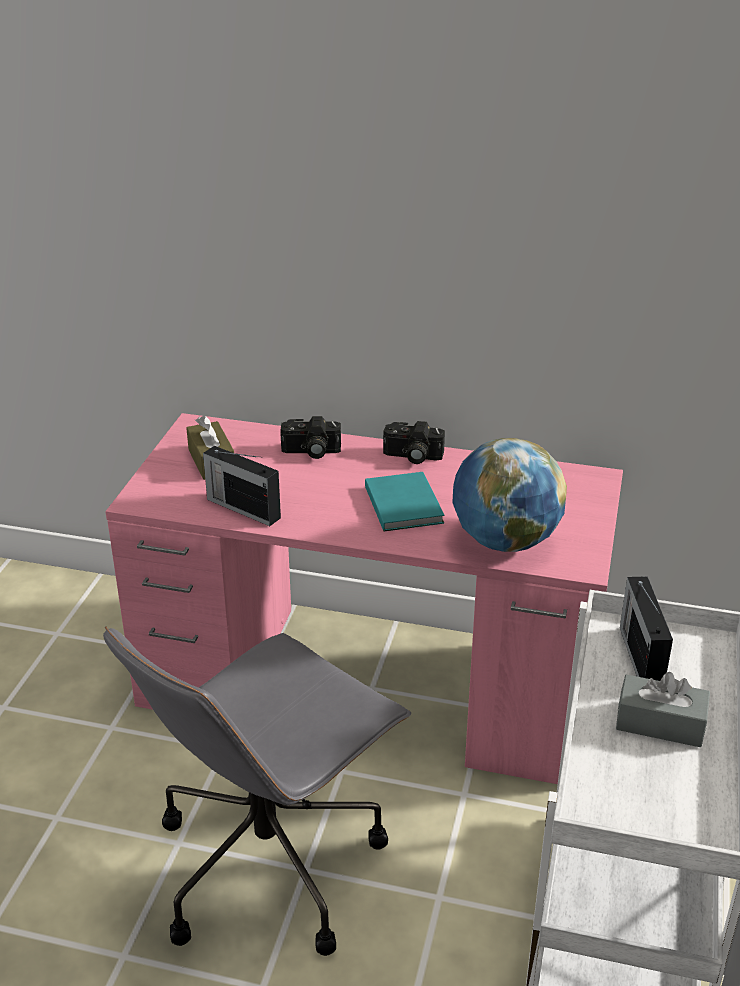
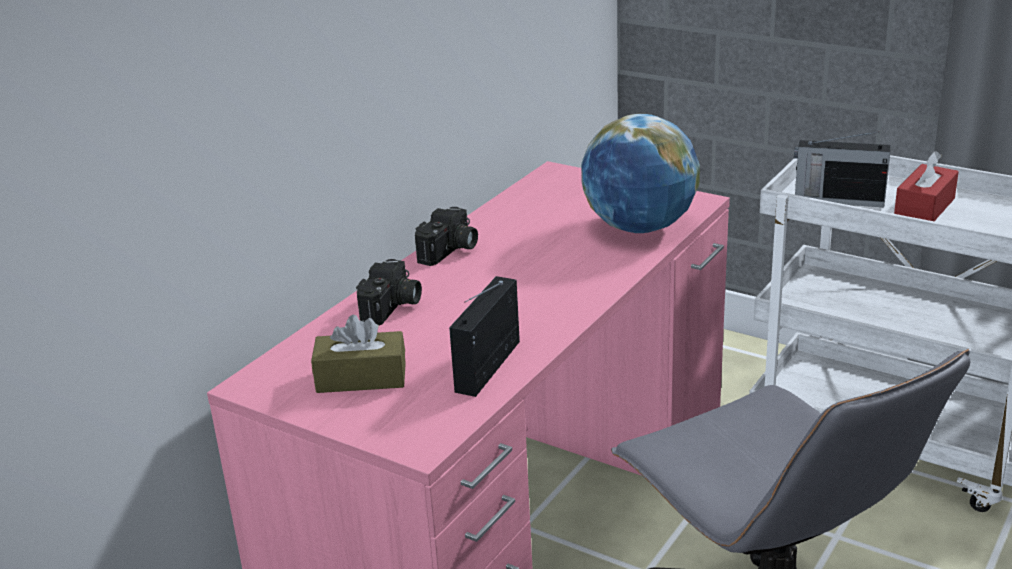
camera: 70 degrees left, 5 degrees down
(242, 508) = (489, 365): radio -> radio turned 150 degrees clockwise
(404, 503) = (542, 267): turquoise book -> none
(660, 723) = (924, 207): grey tissue box -> red tissue box

